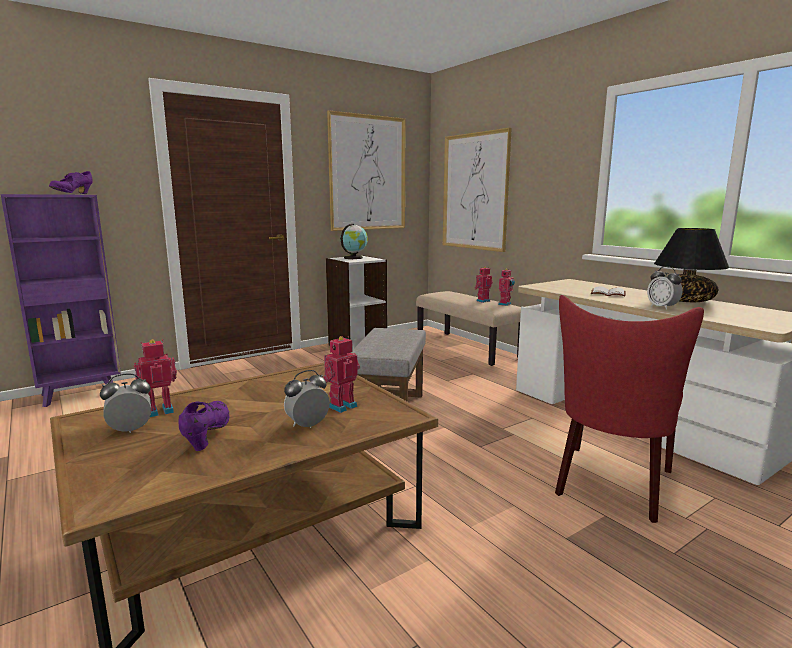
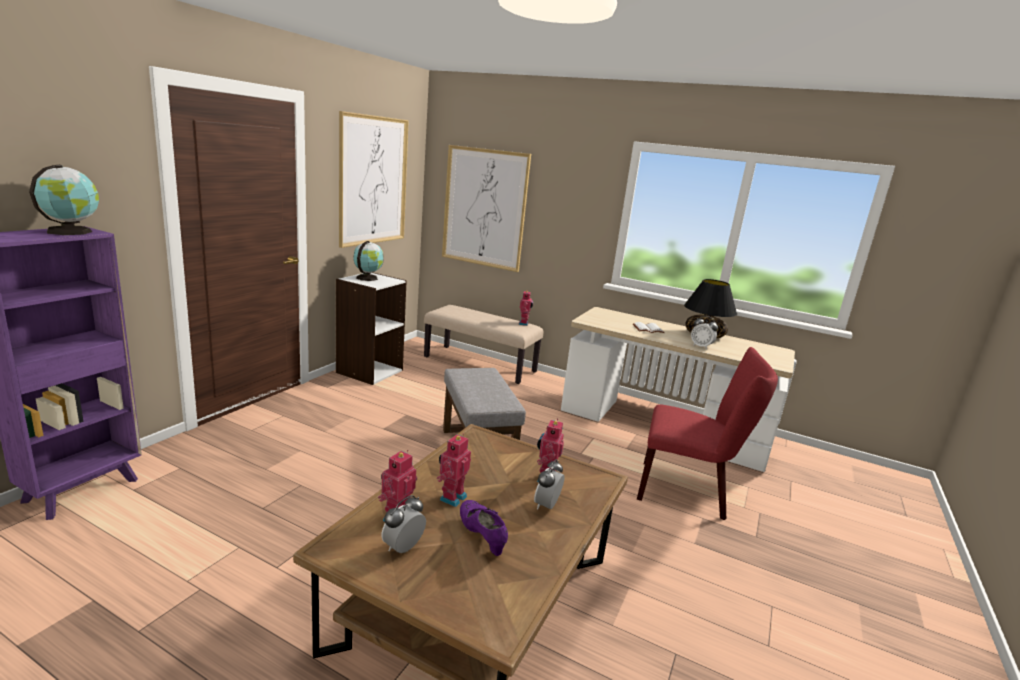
camera: 30 degrees left, 5 degrees up
(73, 194) = (71, 231): purple shoe -> globe
(482, 301) = (500, 319): toy robot -> toy robot (451, 497)
(611, 485) = (688, 491): red chair -> red chair turned 75 degrees counterclockwise

